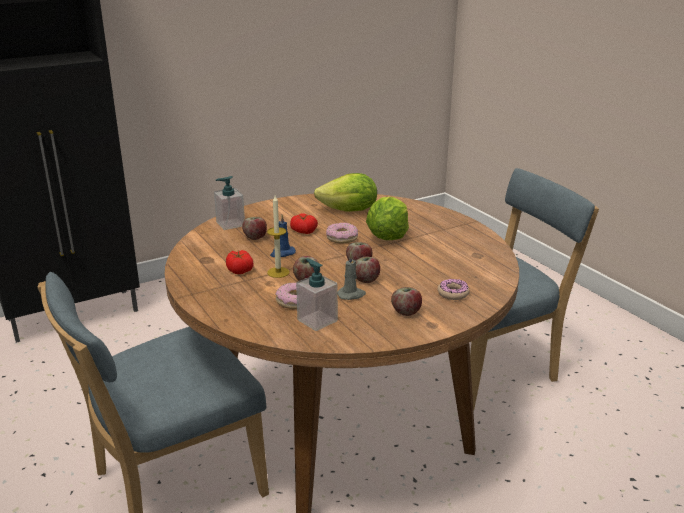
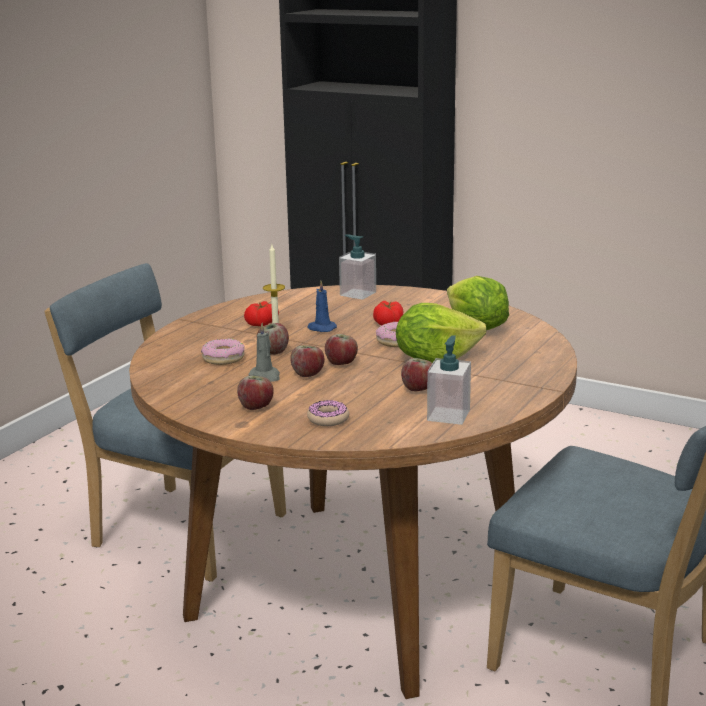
camera: 60 degrees right, 5 degrees down
(255, 237) = (342, 310): apple -> apple (418, 389)
(317, 320) = (195, 376): soap dispenser -> soap dispenser (448, 415)

